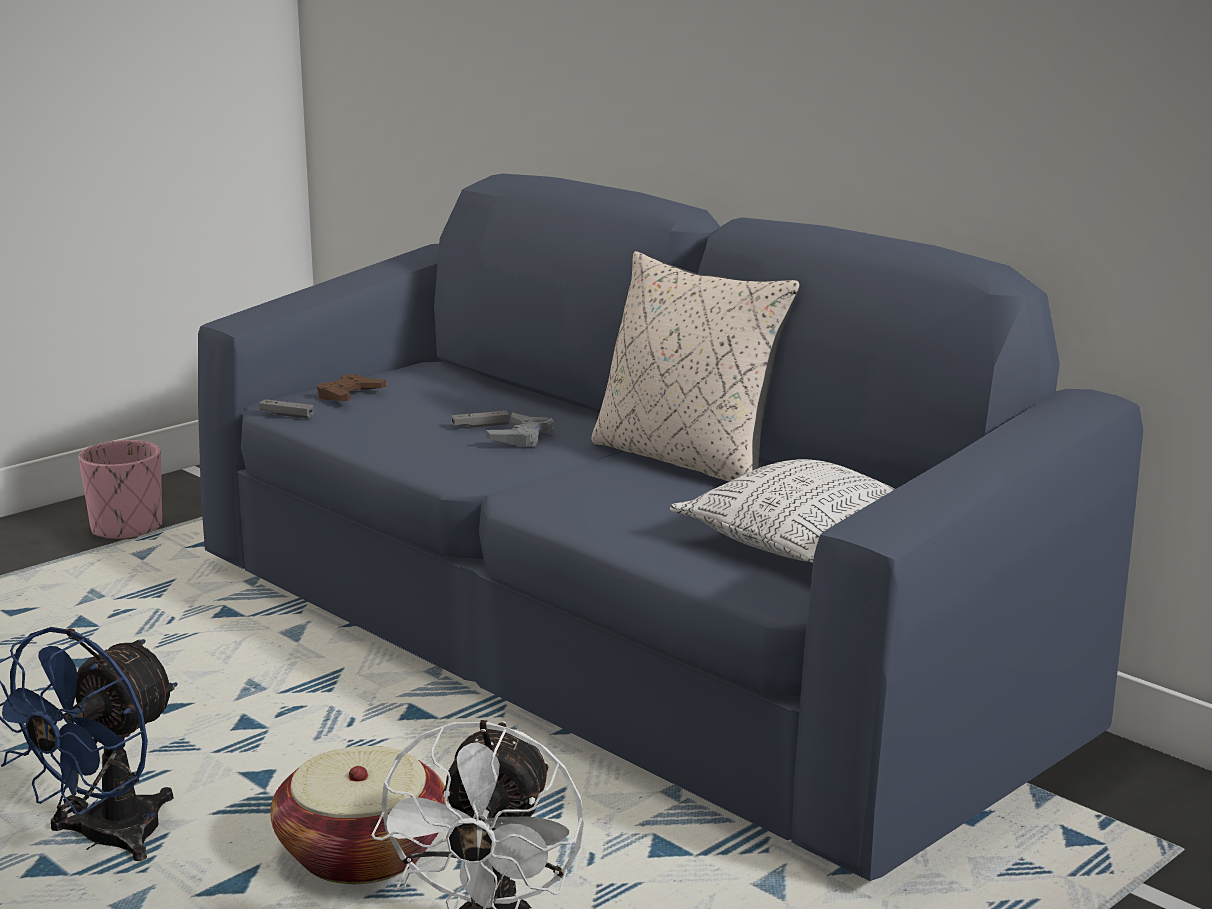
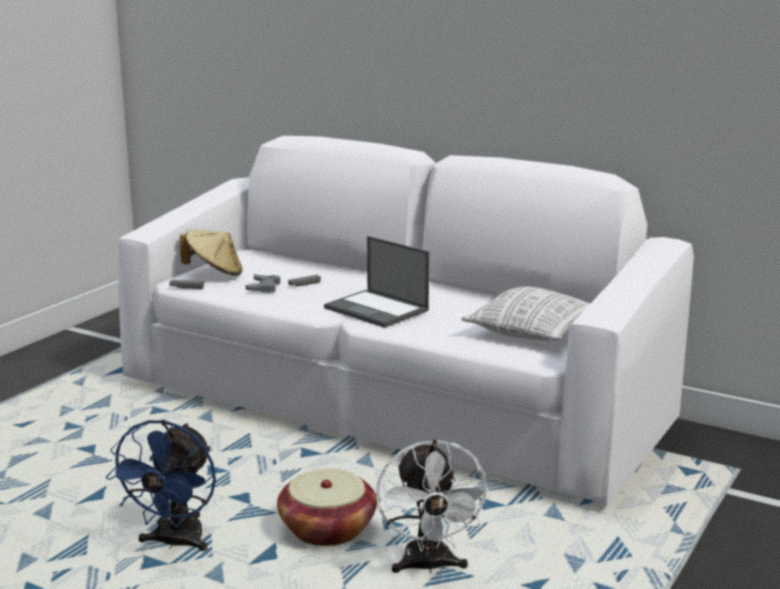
camera: 15 degrees left, 0 degrees up
(127, 529) = (57, 368): pink planter -> none
(349, 395) = (214, 273): brown game controller -> beige hat
(522, 437) = (336, 288): grey game controller -> grey game controller (264, 287)
(562, 478) = (377, 309): none -> laptop
(608, 645) = (390, 403): blue sofa -> white sofa
(687, 459) = (436, 293): beige pillow -> none

